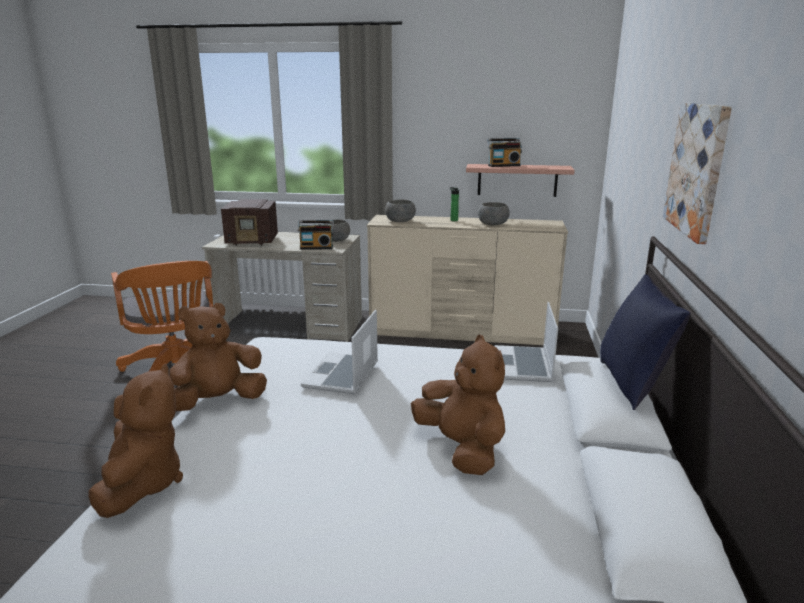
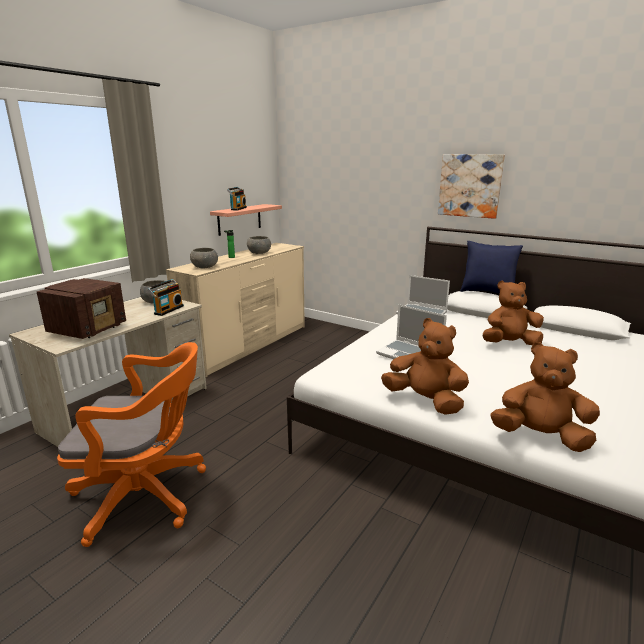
camera: 65 degrees left, 0 degrees up
(218, 402) = (425, 401): brown plush toy -> brown plush toy turned 135 degrees clockwise

